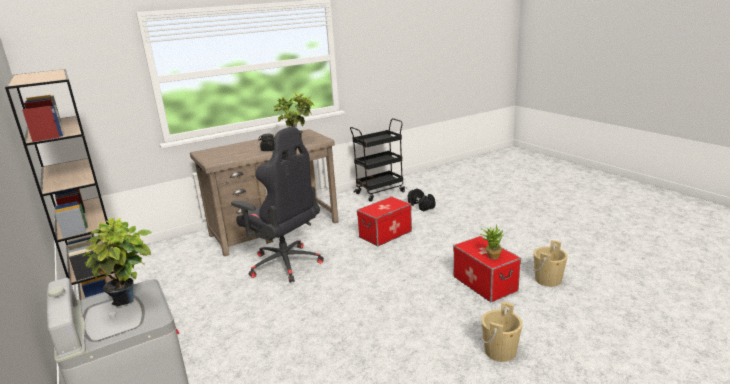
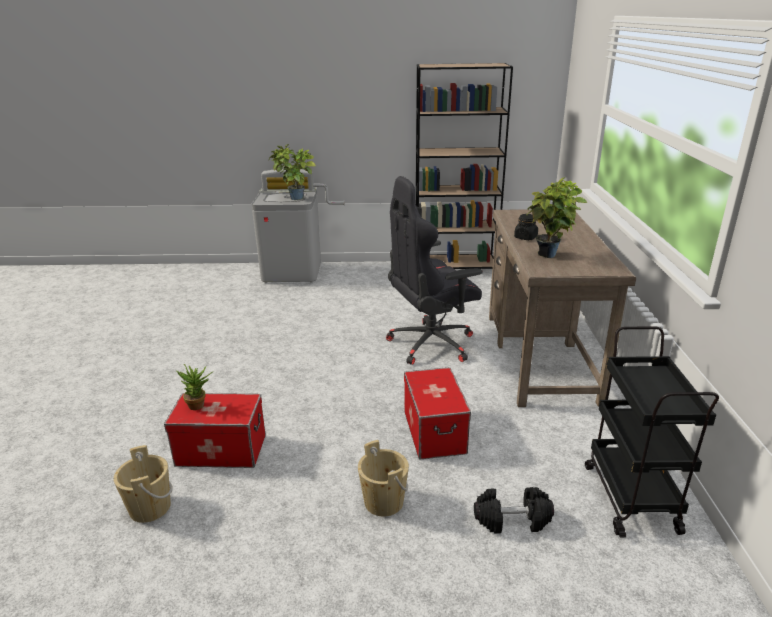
camera: 120 degrees right, 5 degrees up
(500, 351) = (139, 402): beige bucket -> beige bucket (383, 502)

